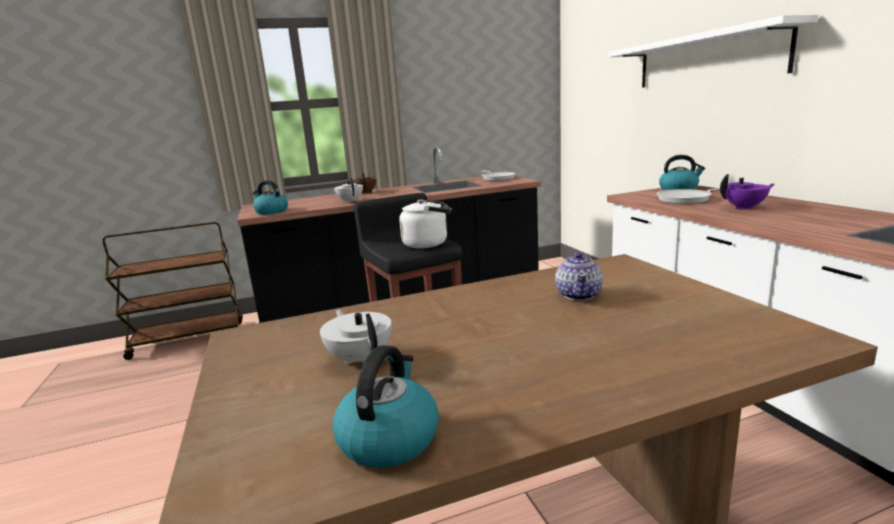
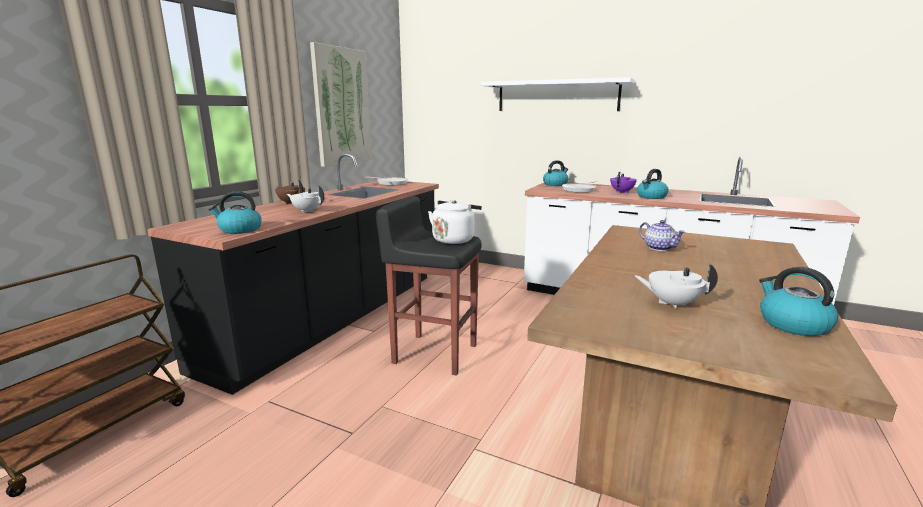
camera: 45 degrees left, 0 degrees up
(462, 98) = (342, 107): none -> picture
(769, 219) = (651, 197): none -> kettle

